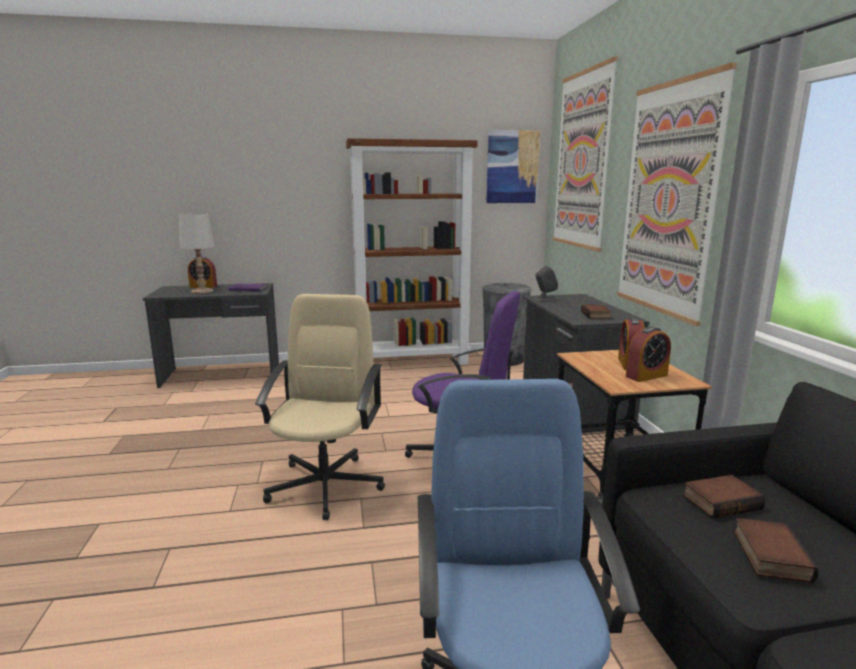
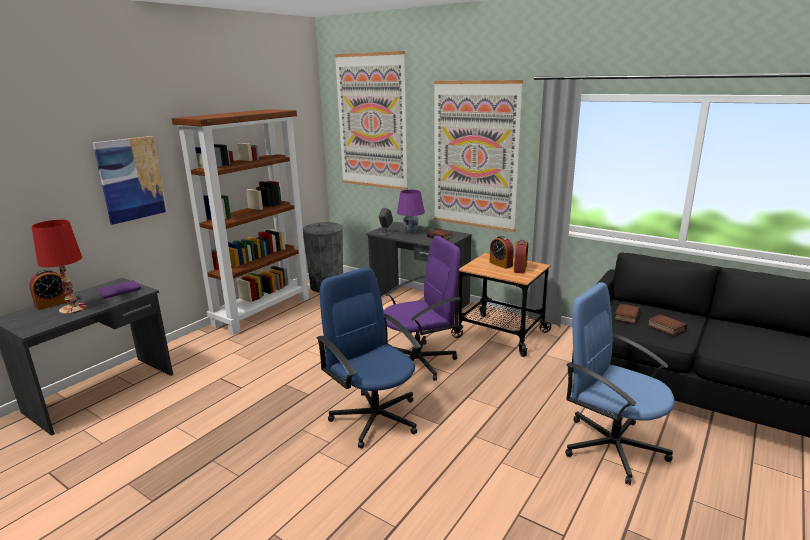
camera: 45 degrees left, 5 degrees up
(202, 291) = (73, 309): white table lamp -> red table lamp
(326, 485) = (375, 417): beige office chair -> blue office chair
(512, 167) = (300, 125): picture -> picture (131, 179)
(574, 304) = (411, 232): none -> purple table lamp

